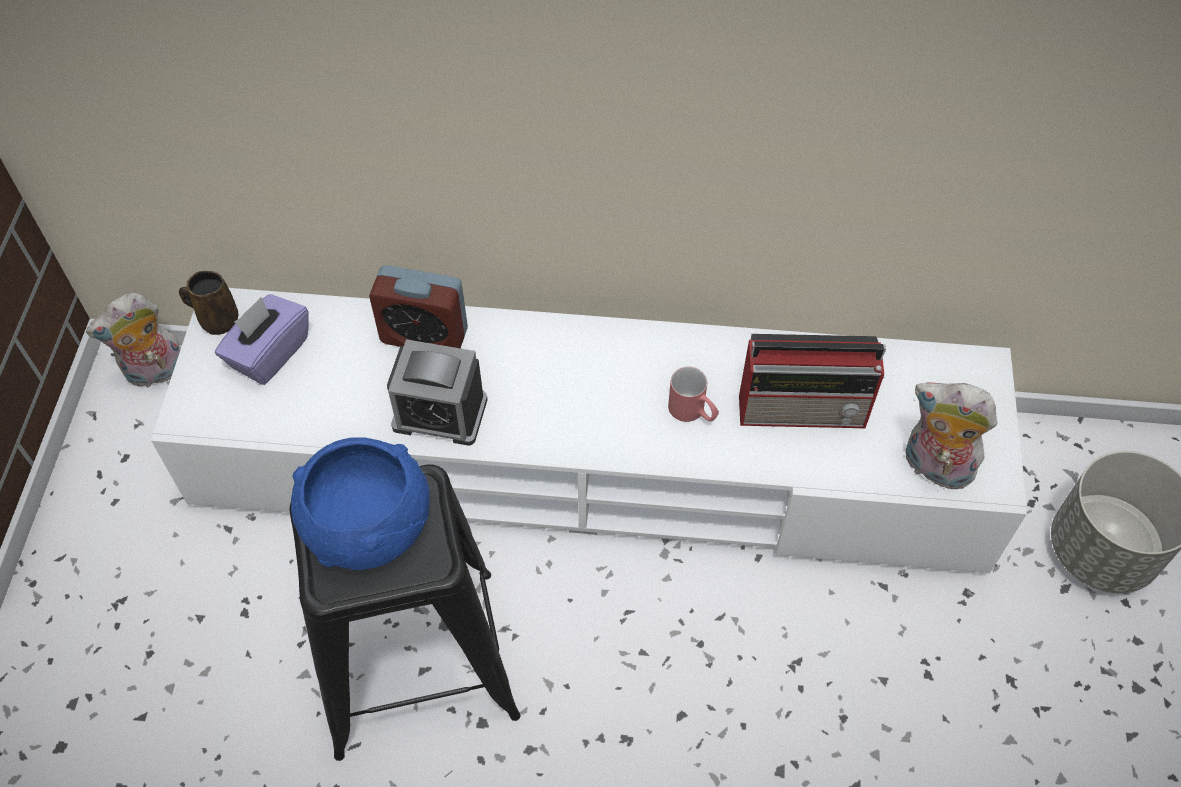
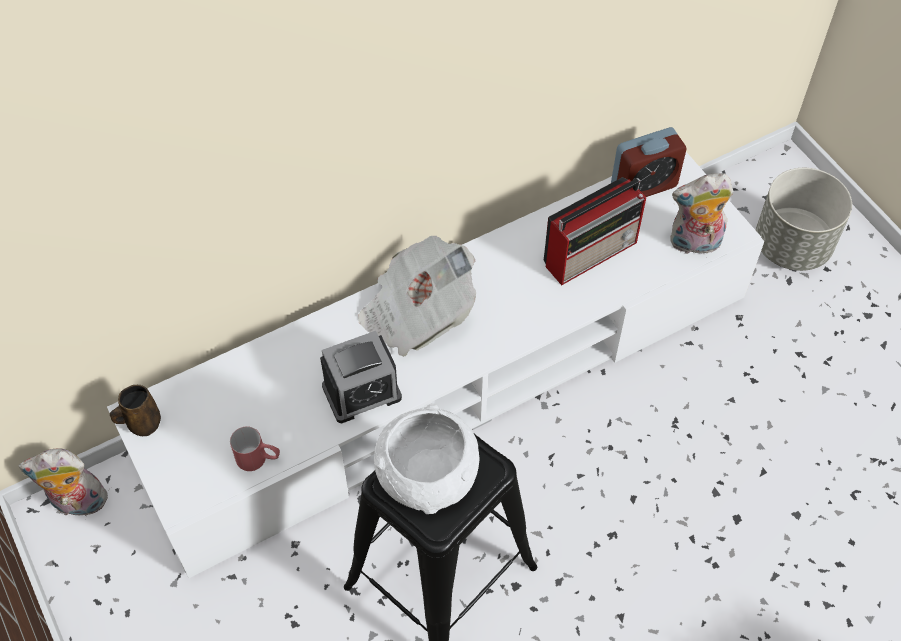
camera: 35 degrees left, 0 degrees up
(156, 373) = (77, 504): plush toy -> plush toy turned 60 degrees clockwise
(269, 353) = (203, 423): purple tissue box -> none
(367, 524) = (427, 474): blue bowl -> white bowl
(424, 336) = (305, 347): alarm clock -> alarm clock (643, 186)
(561, 366) = (417, 313): none -> newspaper
(693, 413) = (526, 294): red mug -> red mug (258, 459)

